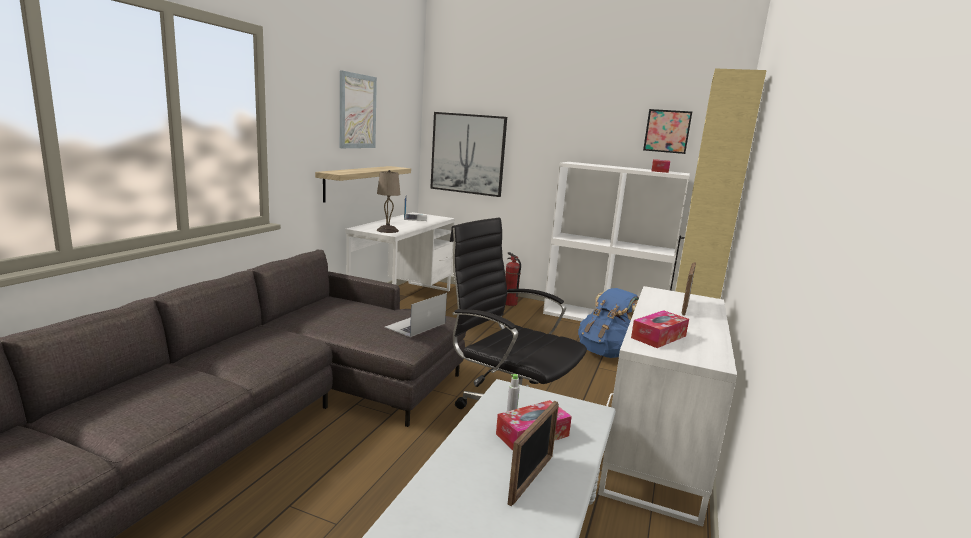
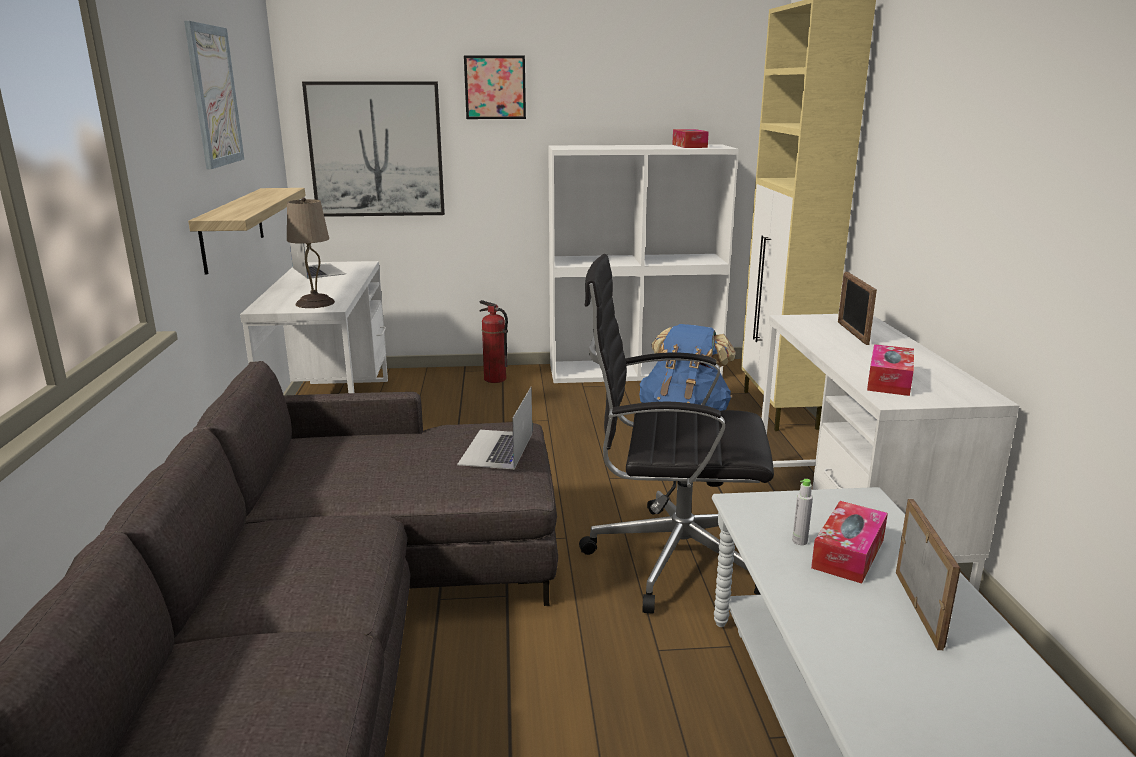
camera: 25 degrees left, 5 degrees up
(667, 131) = (686, 86): picture -> picture (495, 87)

